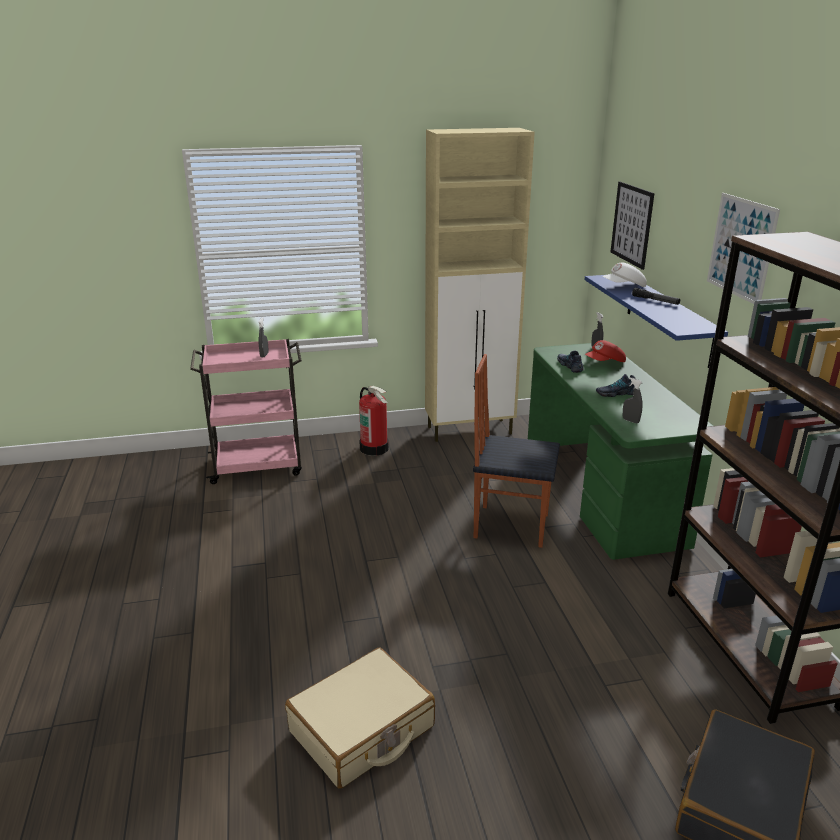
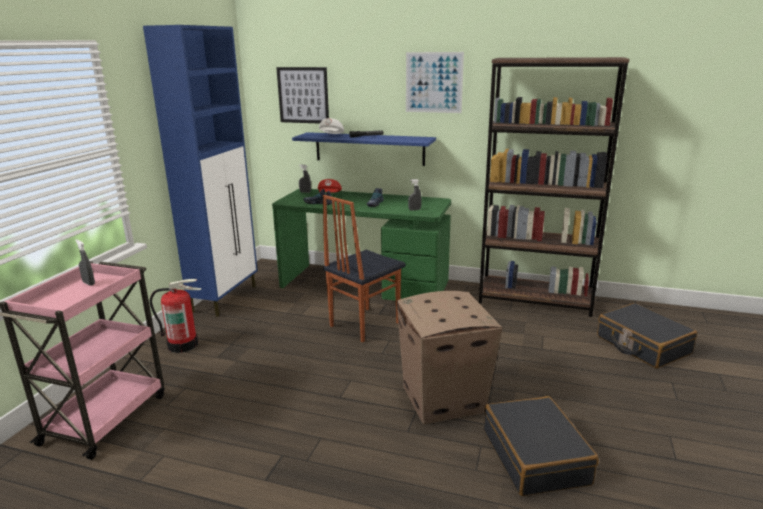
camera: 60 degrees left, 5 degrees down
(362, 730) = (535, 457): beige suitcase -> black suitcase
(415, 630) = (443, 399): none -> cardboard box
(470, 430) = (225, 298): beige cabinet -> blue cabinet

